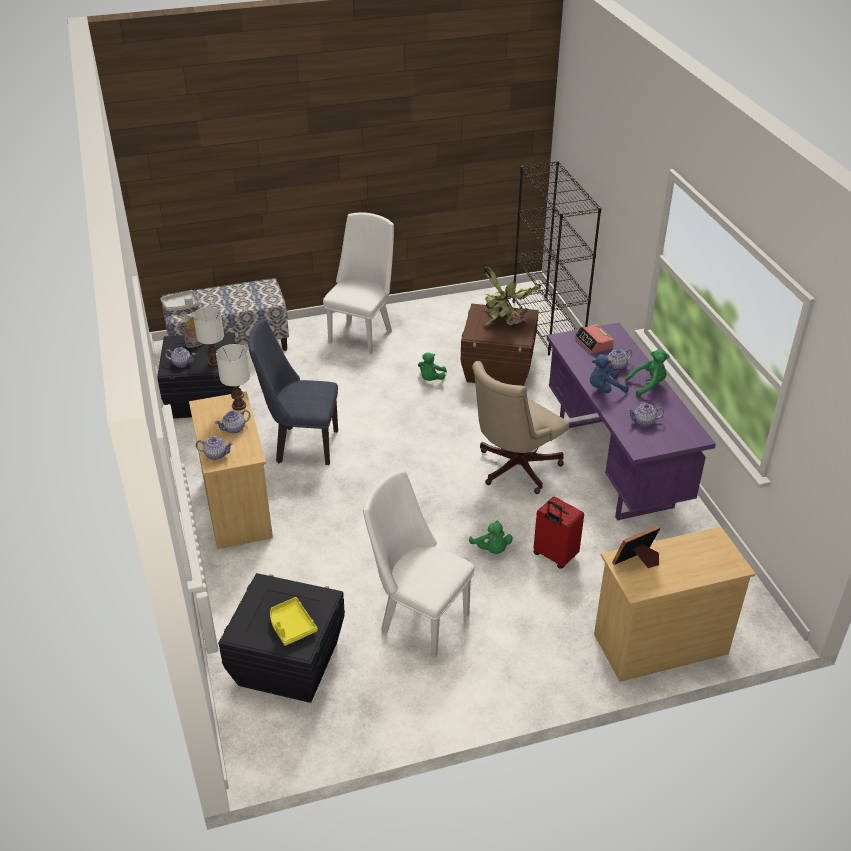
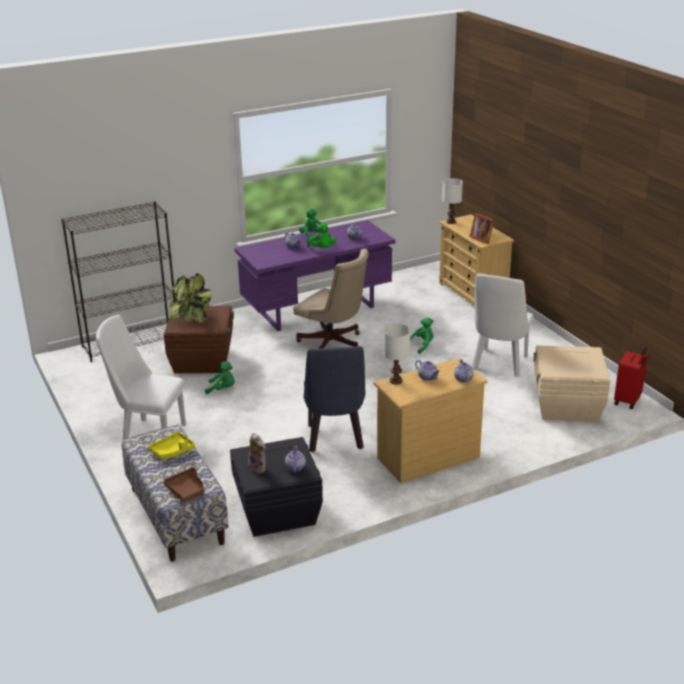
camera: 100 degrees left, 10 degrees down
(181, 306) = (186, 490): grey tray -> brown tray
(215, 363) = (289, 448): white table lamp -> white table lamp (451, 222)
(287, 663) = (566, 406): black storage box -> beige storage box
(291, 626) = (578, 356): yellow tray -> yellow tray (172, 451)
(554, 556) = (417, 325): red suitcase -> red suitcase (628, 401)
(593, 343) = (265, 254): alarm clock -> none
(604, 389) = (322, 249): blue plush toy -> green plush toy

